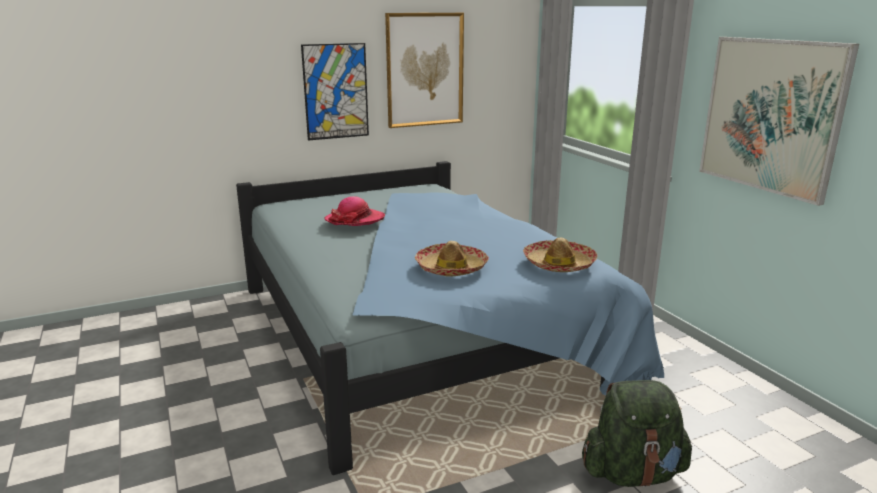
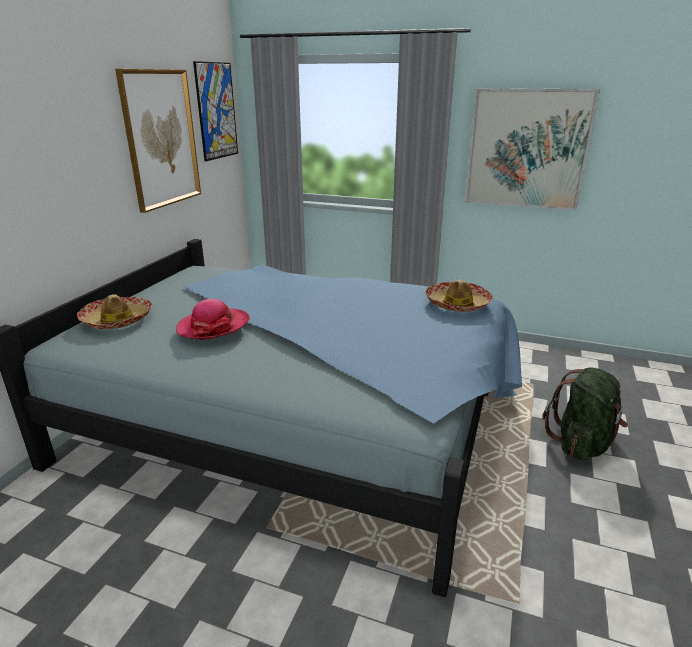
camera: 45 degrees left, 5 degrees up
(336, 91) = (82, 176): picture -> picture (216, 111)
(451, 268) = (402, 339): hat -> hat (117, 320)

